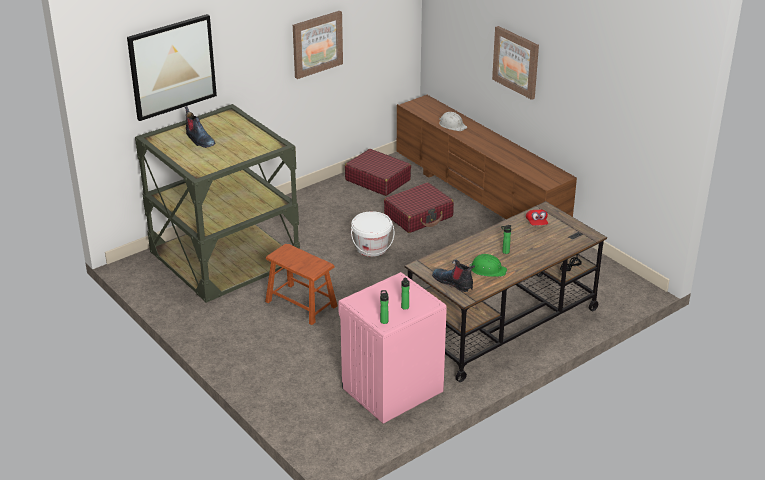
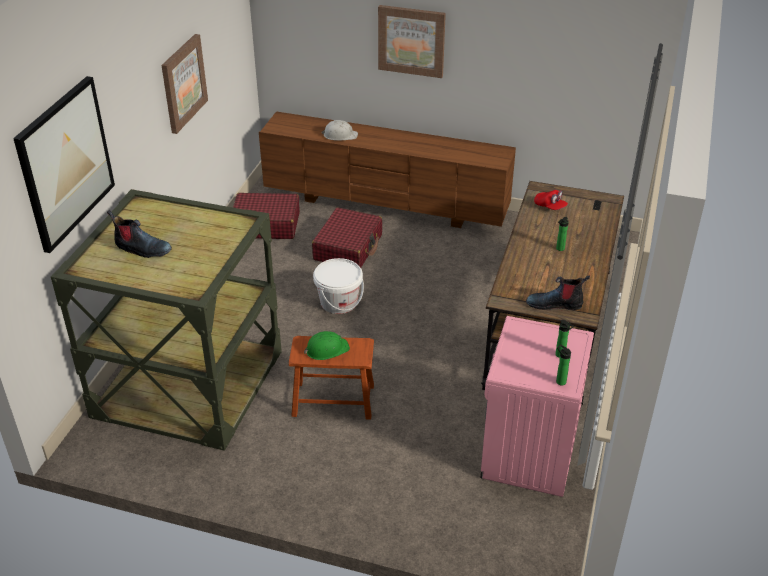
camera: 35 degrees left, 5 degrees up
(487, 270) = (568, 275): green hard hat -> green hard hat (326, 349)

